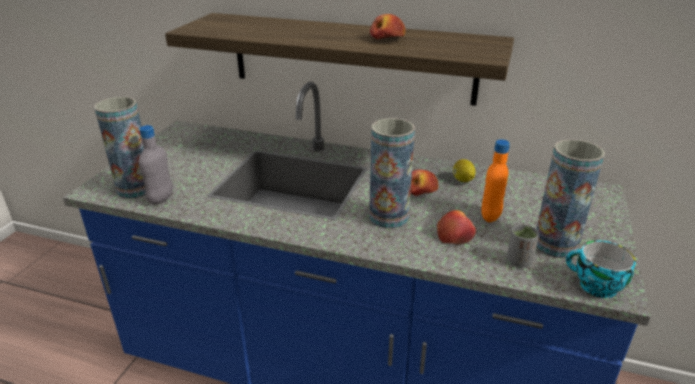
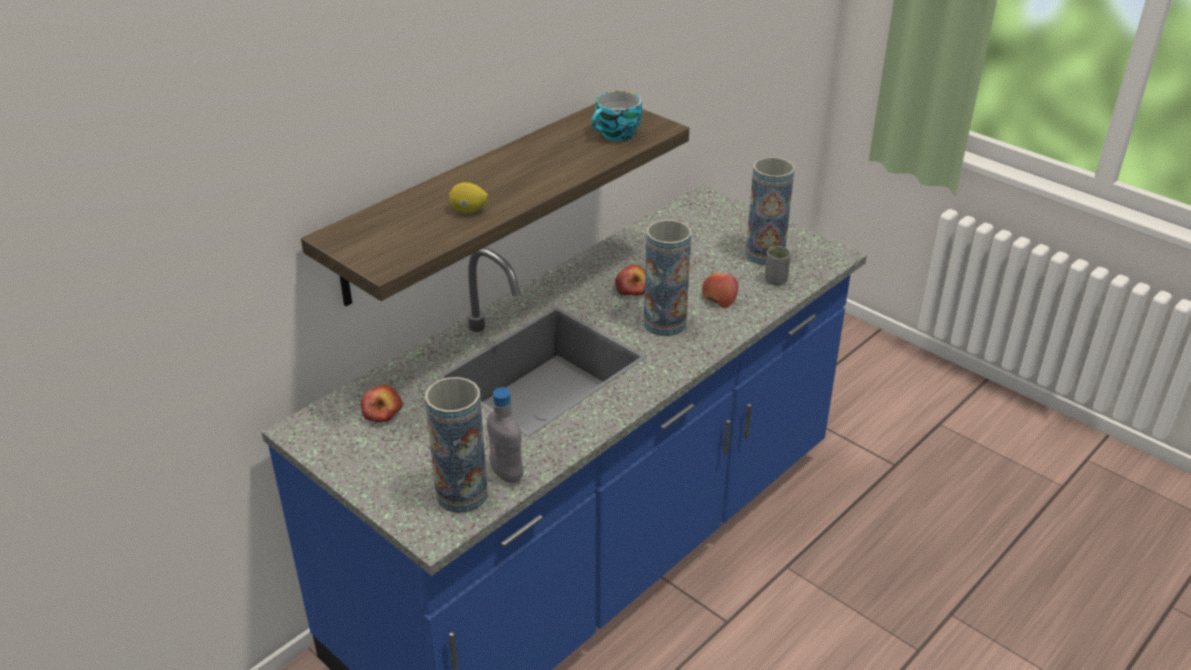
camera: 65 degrees left, 5 degrees up
(387, 39) = (559, 156): apple -> apple (383, 413)
(463, 180) = (630, 259): lemon -> lemon (468, 211)
(490, 216) = (702, 268): orange bottle -> none
(595, 286) = (825, 261): cup -> cup (617, 135)

